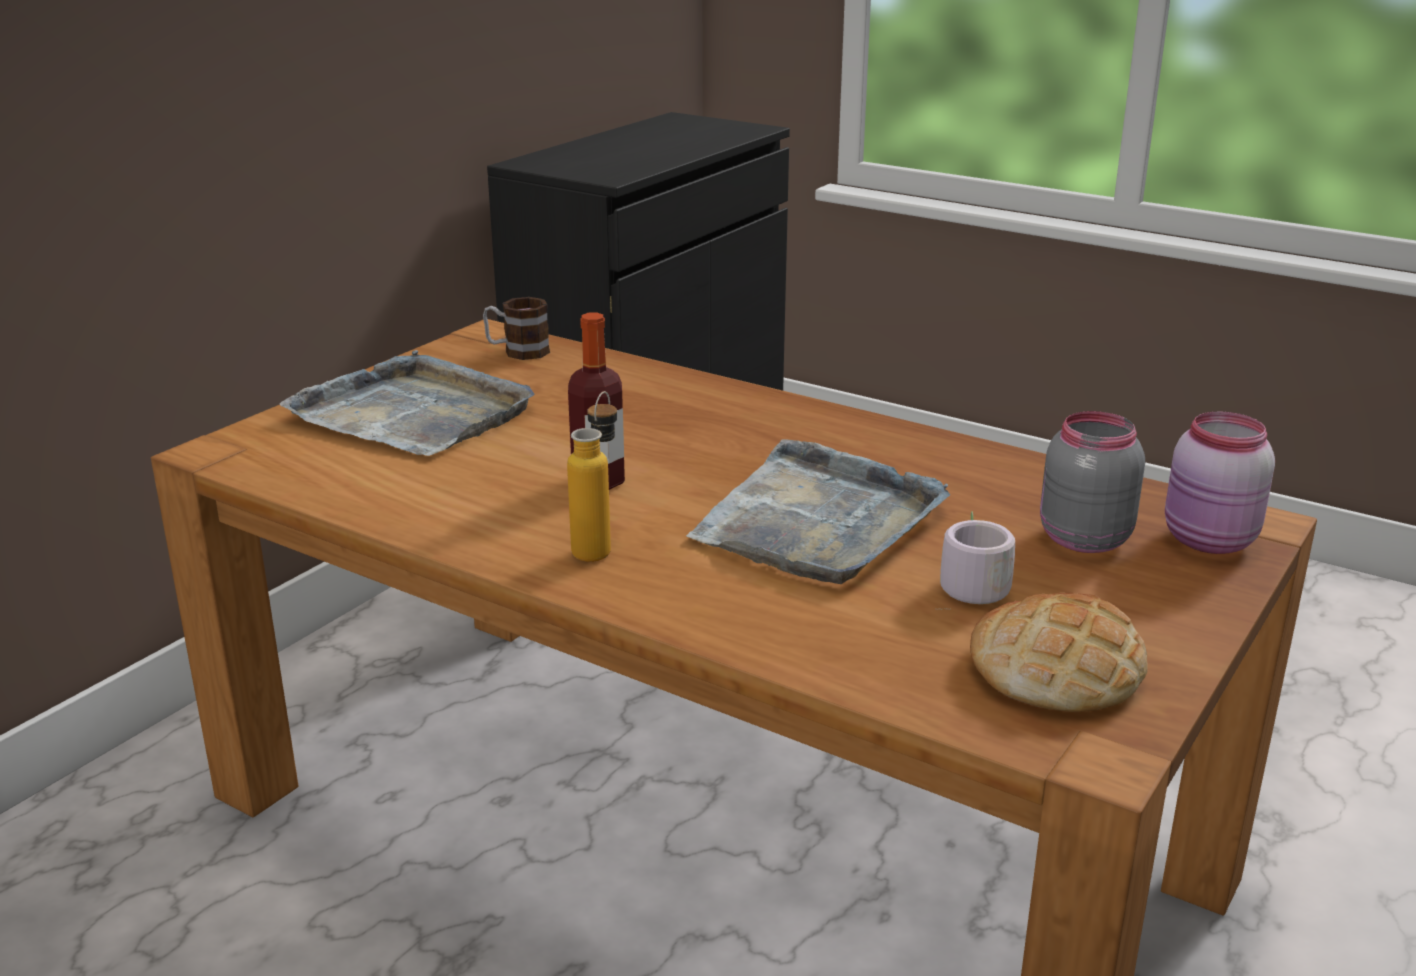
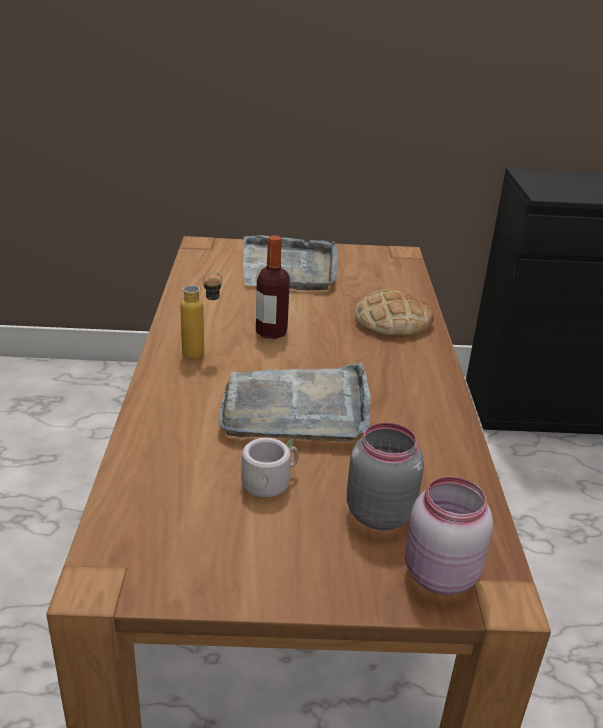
camera: 55 degrees right, 5 degrees up
(517, 351) = (392, 266): mug -> none
(1056, 668) = (192, 540): bread -> bread (392, 321)

